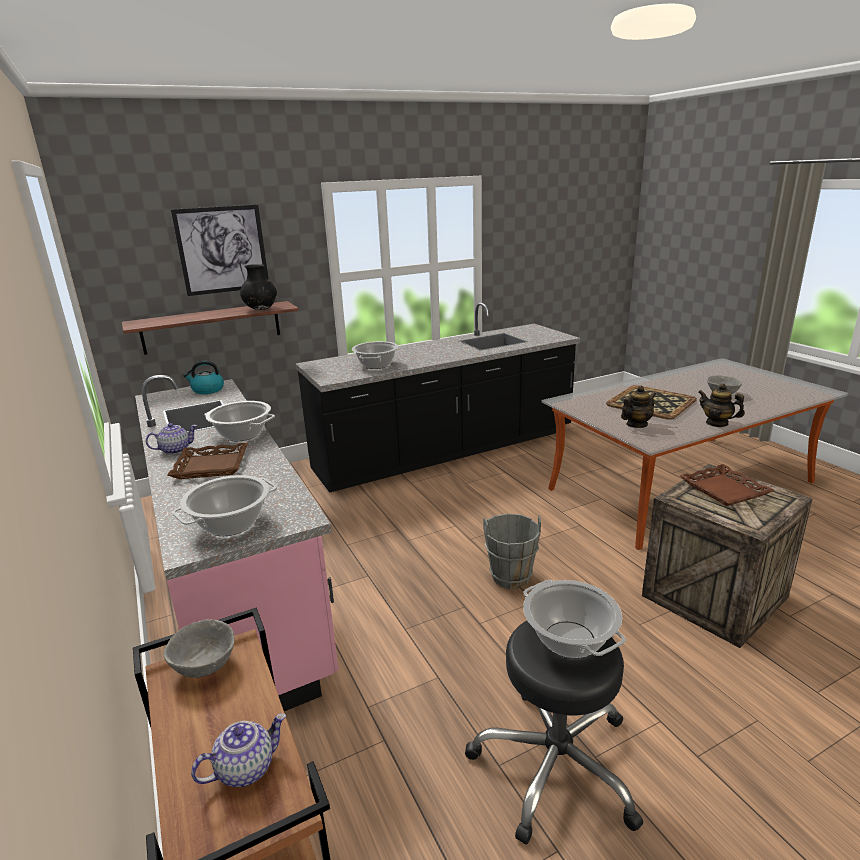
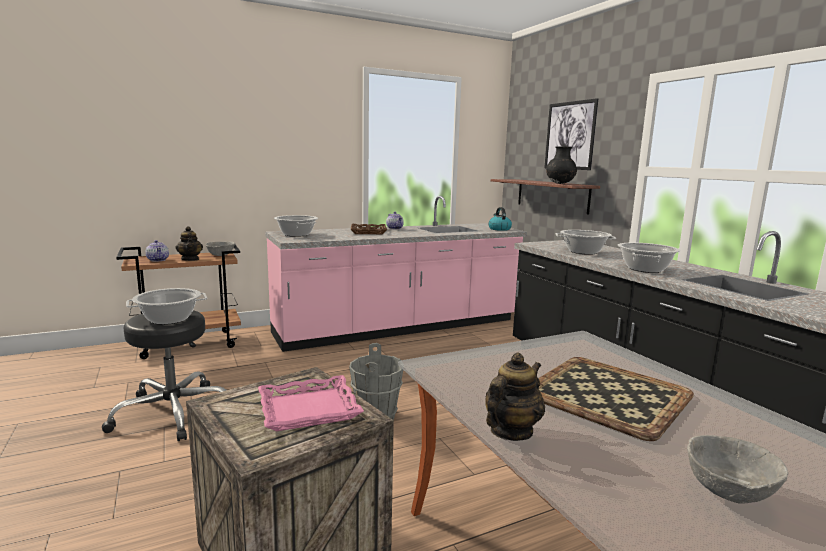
camera: 90 degrees right, 10 degrees down
(242, 434) = (413, 234): cooking pot -> cooking pot (645, 269)
(636, 425) = (495, 367): teapot -> teapot (190, 259)
(723, 490) = (308, 409): brown tray -> pink tray

